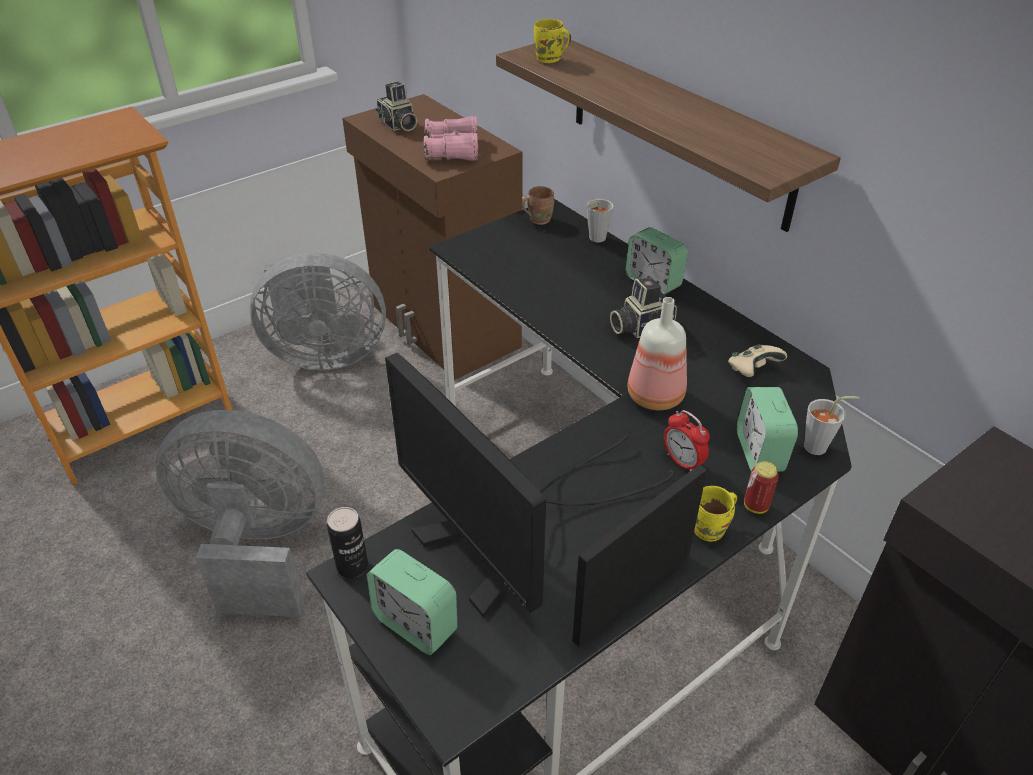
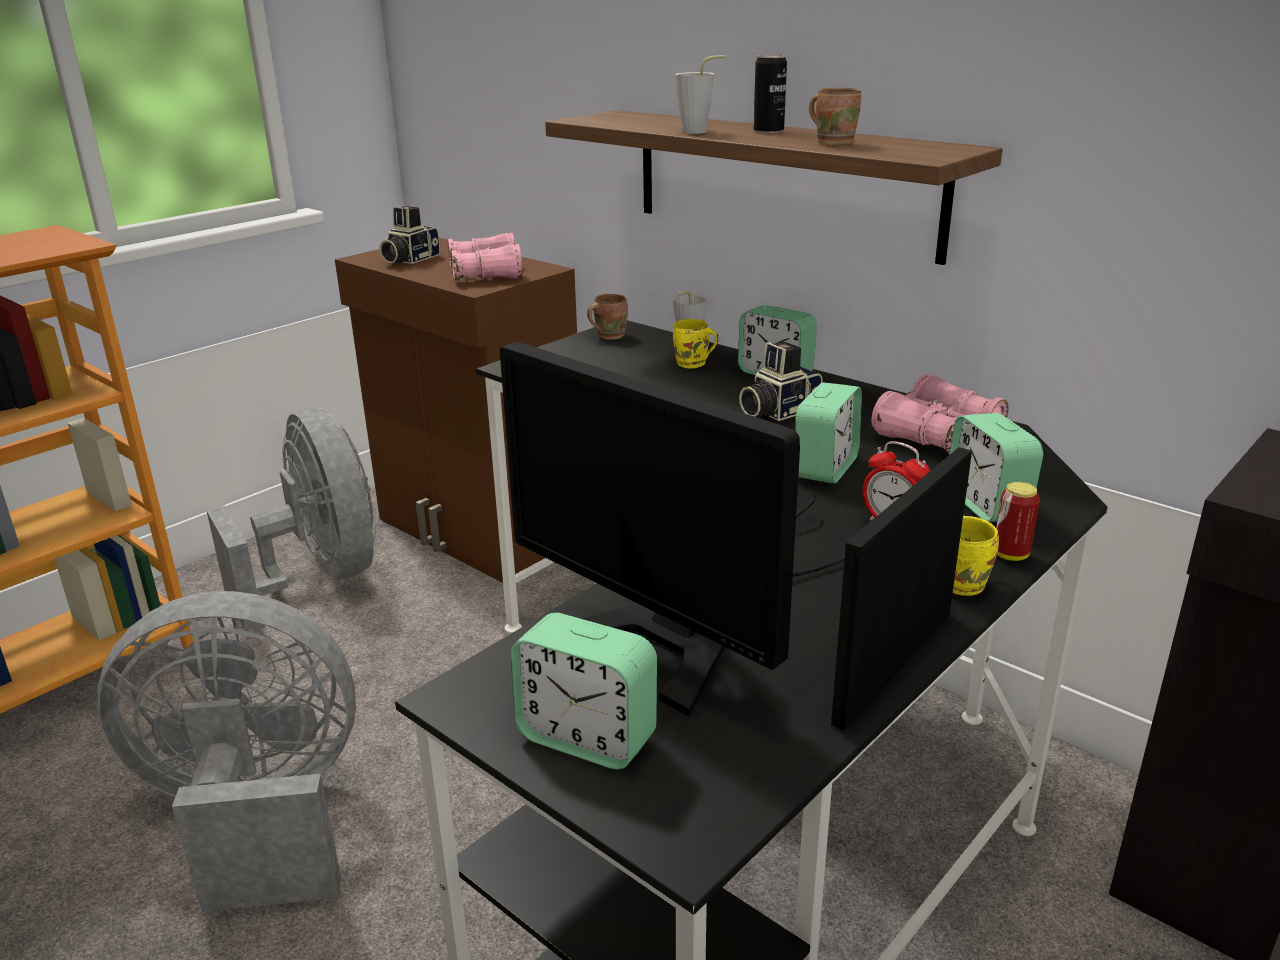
camera: 10 degrees left, 15 degrees down
(324, 354) = (320, 577): grey fan -> grey fan turned 105 degrees counterclockwise
(352, 566) = (466, 685): can -> can (768, 131)
(398, 125) = (409, 259): camera -> camera turned 75 degrees clockwise
(549, 60) = (613, 120): yellow mug -> yellow mug (693, 365)
(654, 395) = (826, 468): bottle -> alarm clock
(706, 130) = (834, 142): none -> brown mug
(752, 370) = (937, 435): beige game controller -> pink binoculars
(820, 447) = (1059, 493): grey cup -> grey cup (700, 131)

